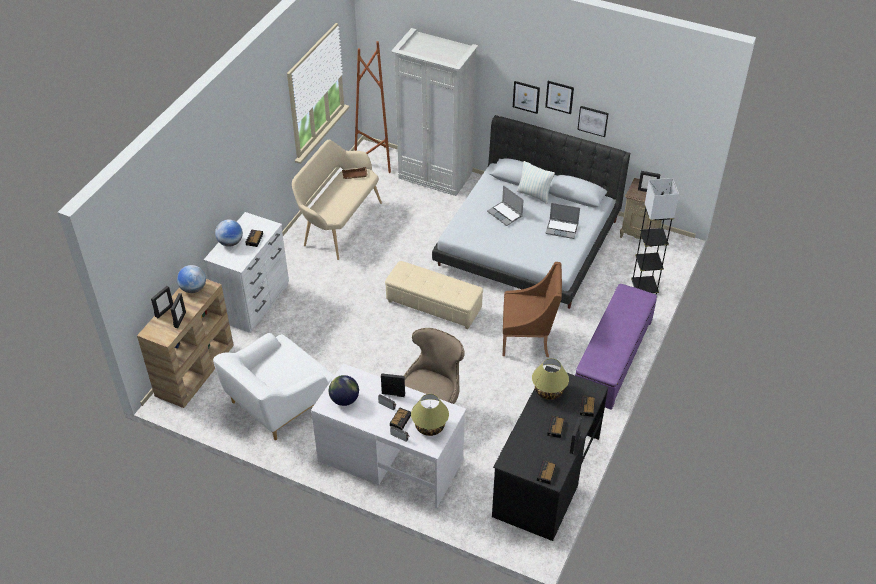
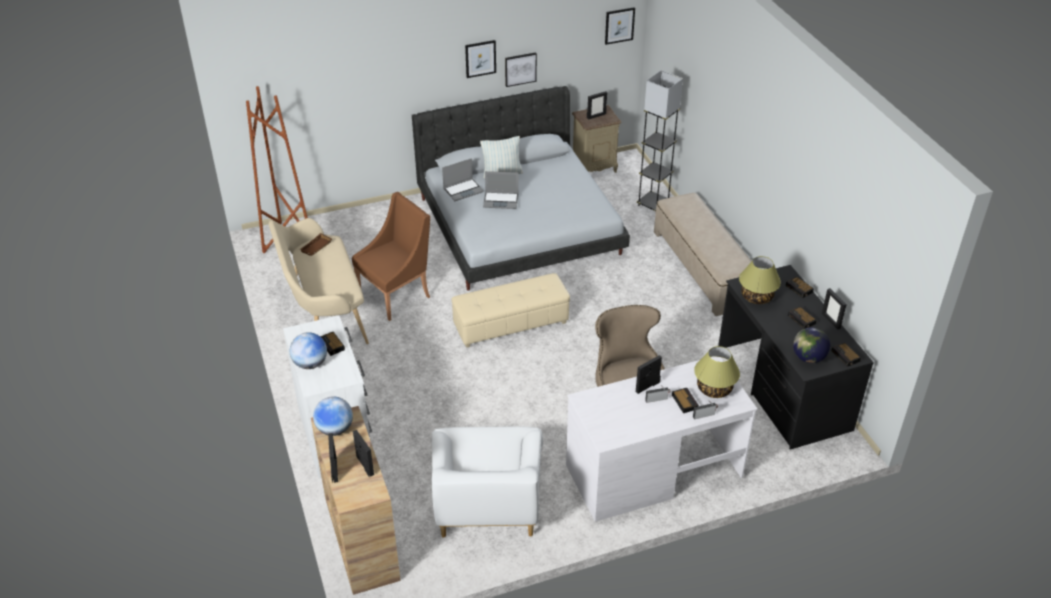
camera: 45 degrees left, 5 degrees down
(344, 399) = (615, 422): globe -> globe (808, 358)
(435, 176) = (360, 221): white wardrobe -> none
(526, 97) = (442, 76): picture -> picture (619, 25)
(528, 339) = (624, 298): brown armchair -> brown armchair (396, 295)
(562, 229) = (563, 185): laptop -> laptop (463, 190)
(613, 357) = (703, 268): purple bench -> beige bench

